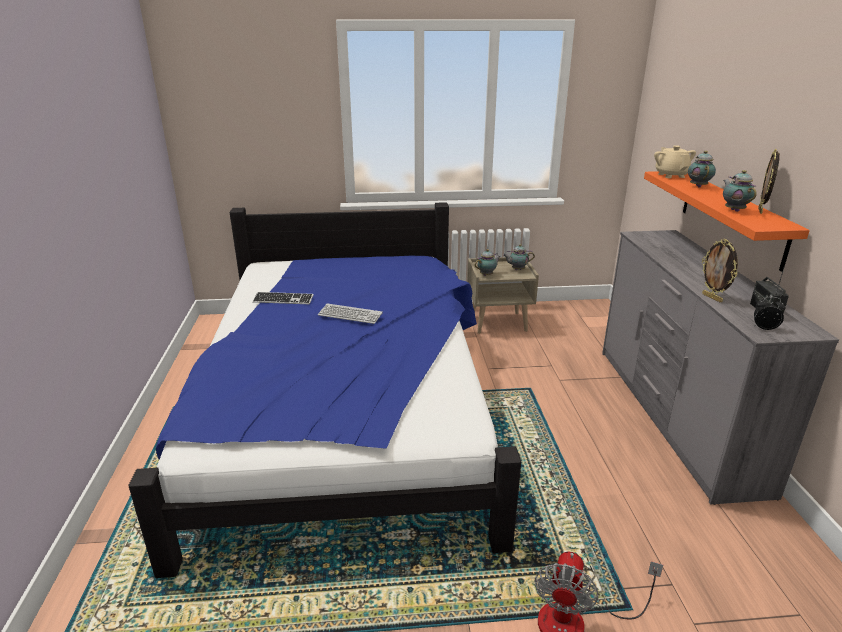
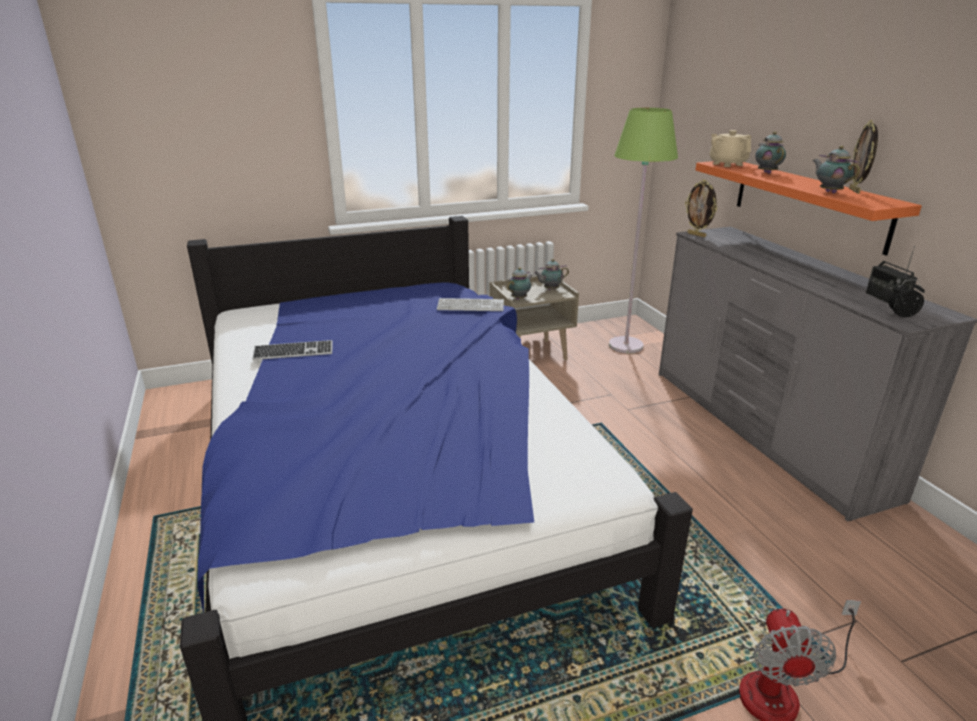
camera: 15 degrees left, 0 degrees up
(350, 315) = (394, 360): keyboard -> keyboard (470, 306)
(585, 325) = (625, 345): none -> green floor lamp
(712, 298) = (825, 291): picture frame -> picture frame (697, 235)

